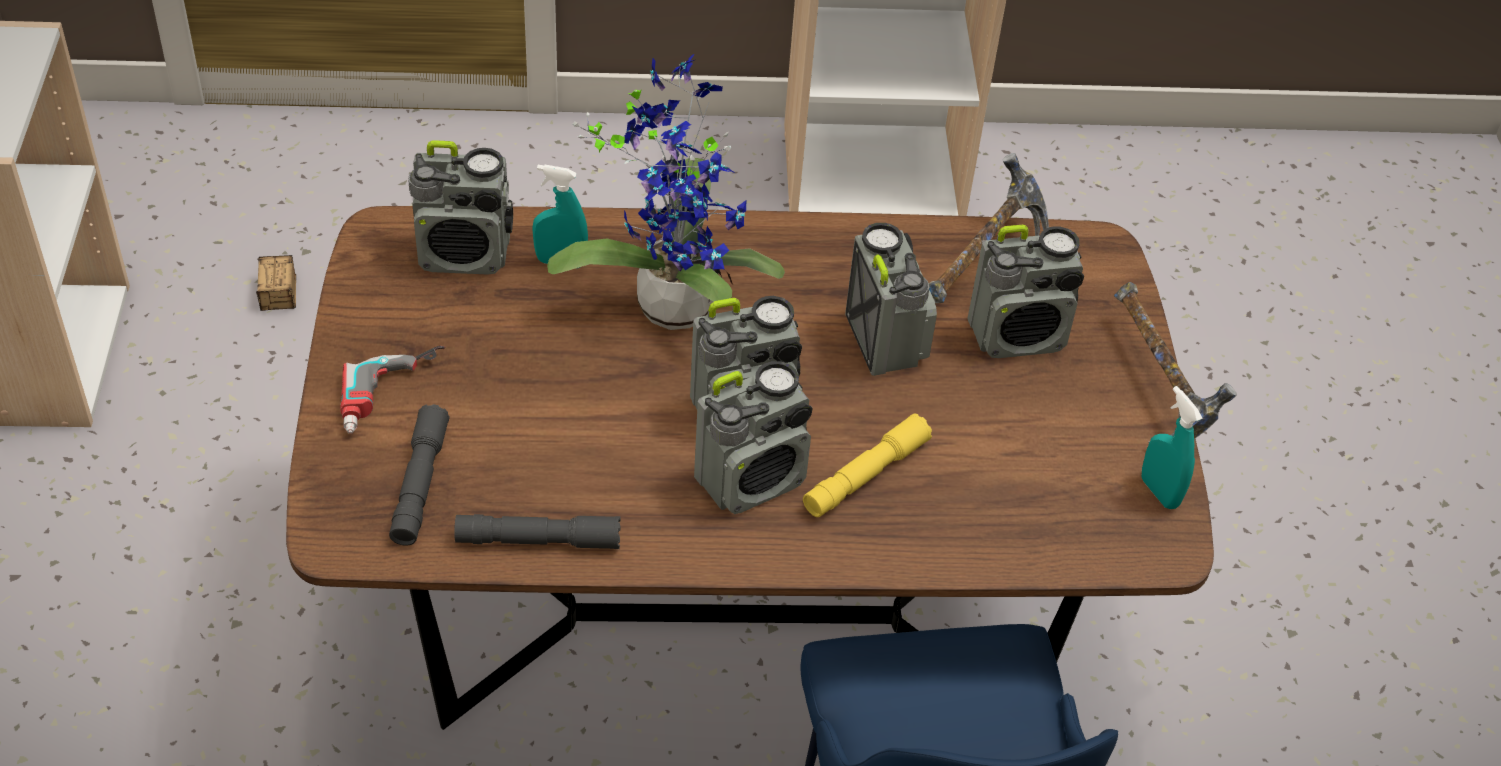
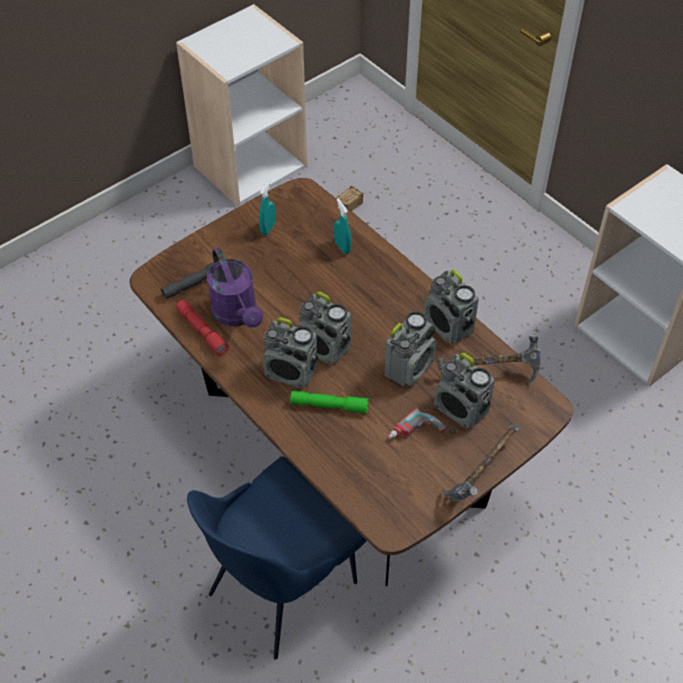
camera: 55 degrees right, 5 degrees up
(394, 396) = (228, 249): power drill -> power drill (423, 437)
(465, 255) = (316, 219): radio -> radio (448, 326)
(538, 540) = (202, 331): grey flashlight -> red flashlight
(556, 472) = (238, 315): none -> purple watering can
(673, 299) = (359, 290): potted plant -> none
(865, 475) = (329, 406): yellow flashlight -> green flashlight
(1159, 492) = (421, 509): turquoise spray bottle -> turquoise spray bottle (268, 228)

